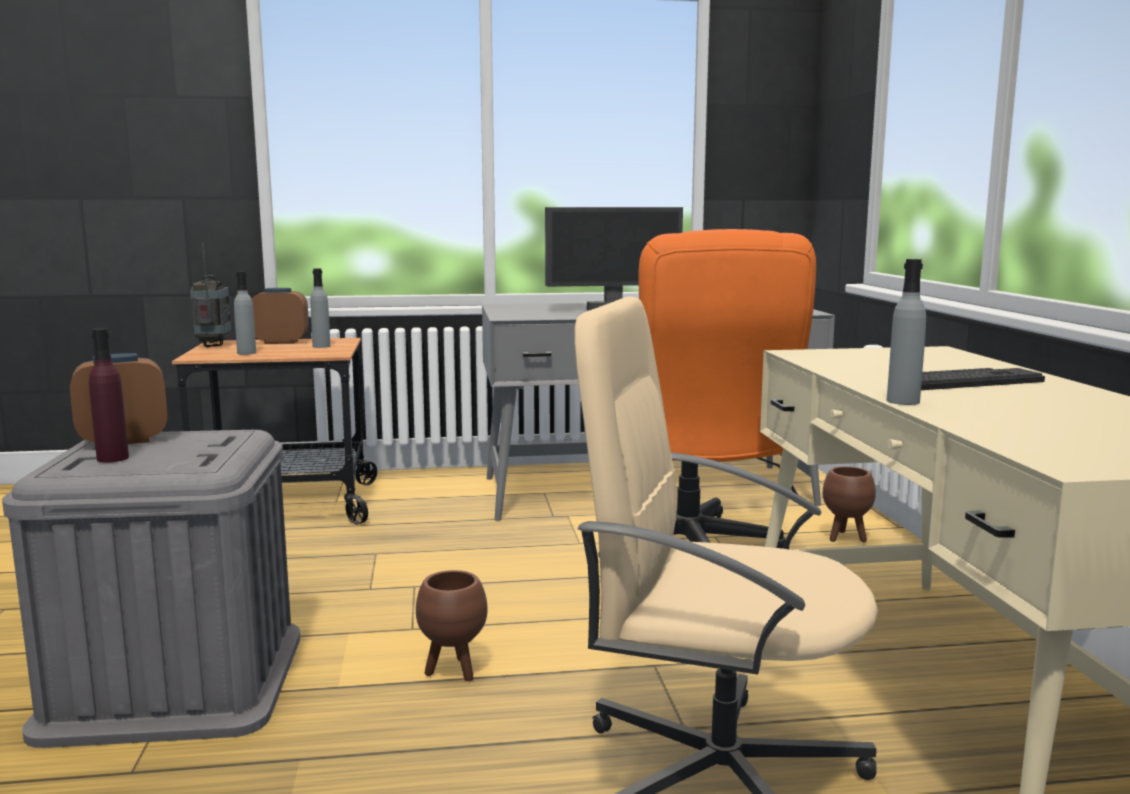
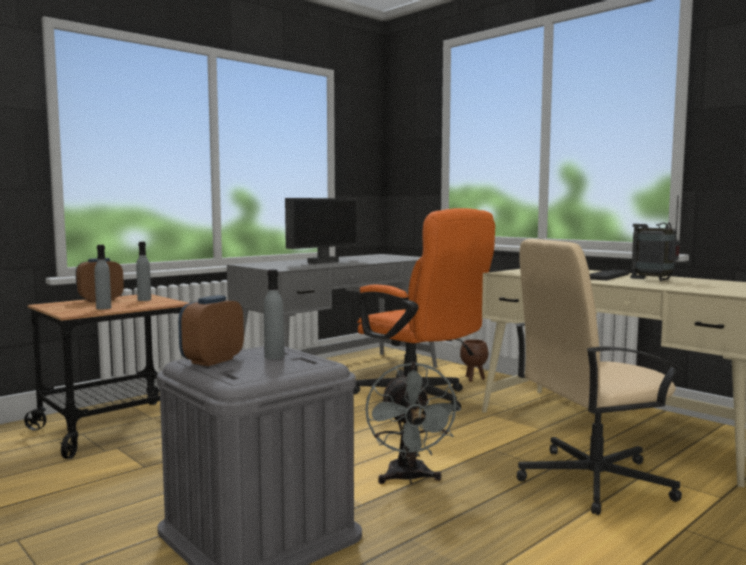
camera: 35 degrees left, 5 degrees down
(113, 458) = (247, 368): purple bottle -> none
(214, 345) = (53, 306): radio -> radio (654, 280)
(454, 671) = (409, 479): brown planter -> grey fan
(903, 401) = (619, 284): grey bottle -> grey bottle (274, 356)

